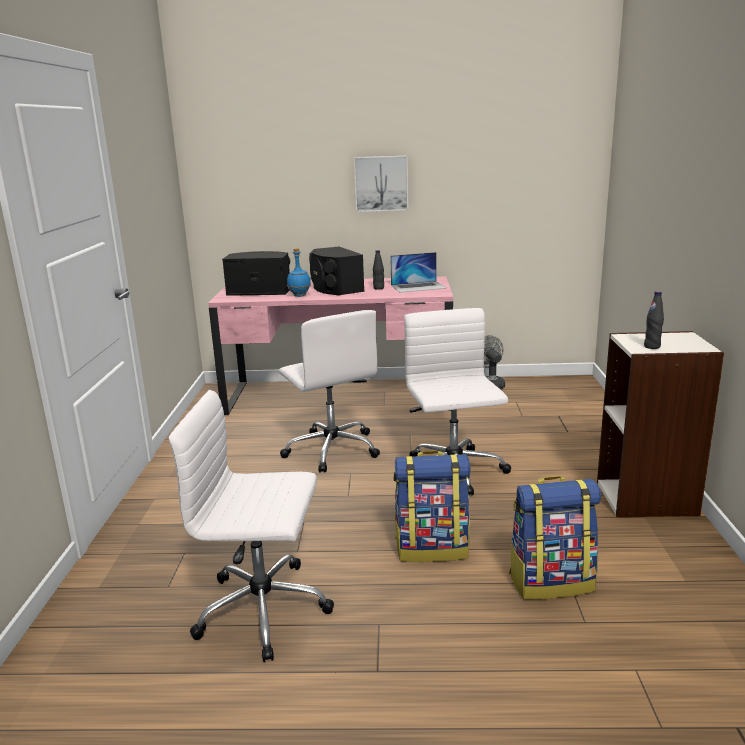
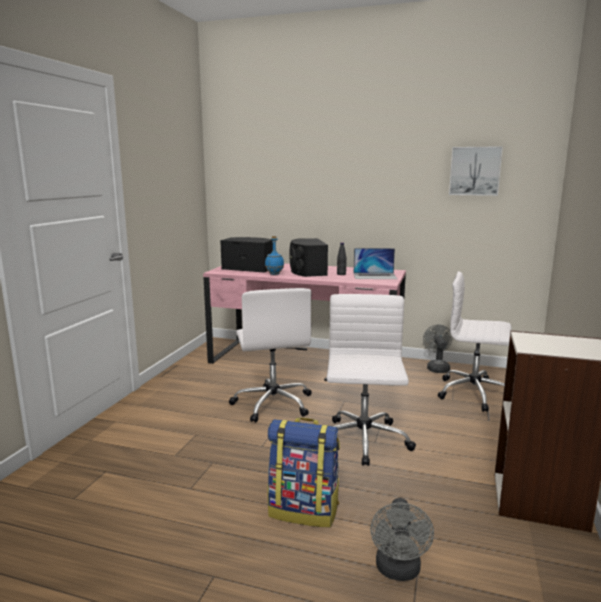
camera: 15 degrees right, 5 degrees down
(265, 609) = (130, 537): white office chair -> white office chair (474, 393)
(381, 183) = (356, 189): picture -> picture (474, 171)
(551, 582) = (398, 571): backpack -> grey fan
(652, 347) = (544, 348): black bottle -> none

